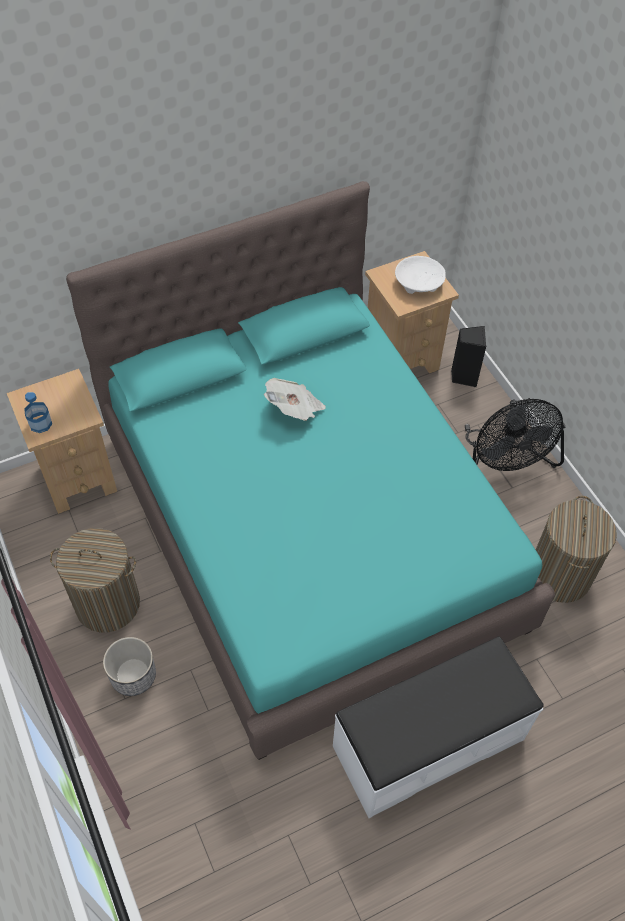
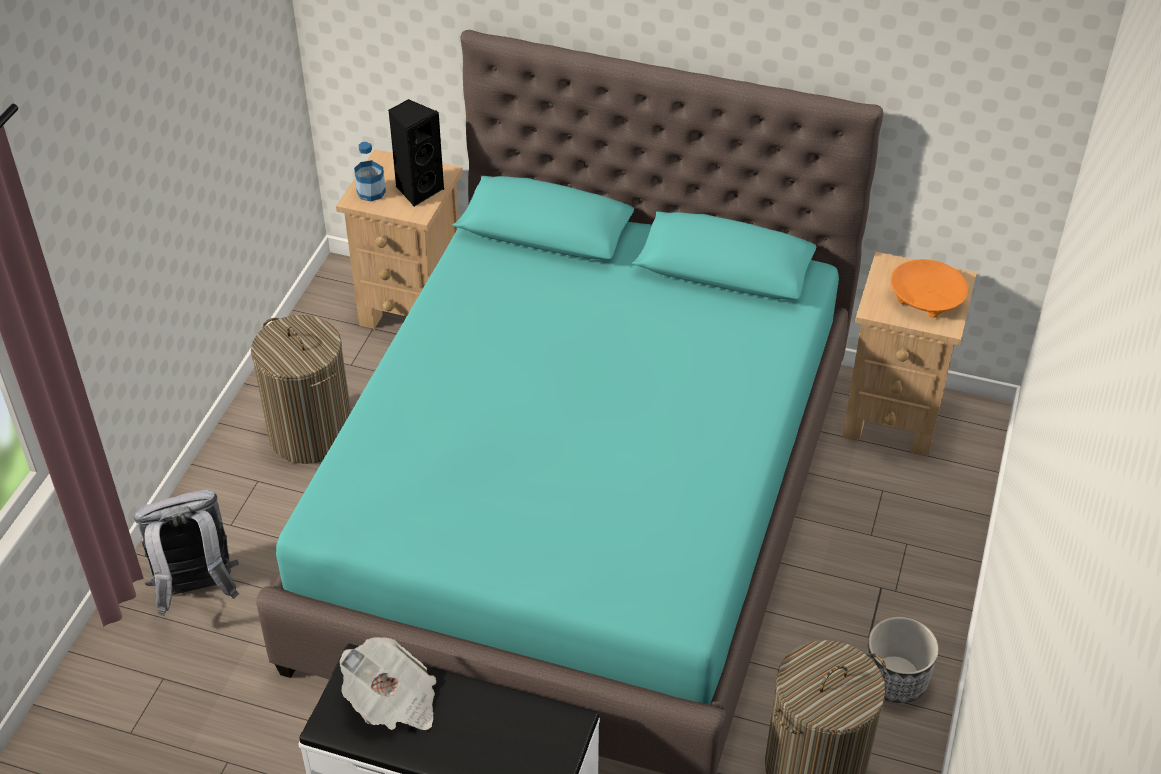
camera: 45 degrees right, 10 degrees down
(133, 675) = (260, 511): planter -> planter (895, 678)
(152, 755) = (196, 591): none -> grey backpack
(295, 409) = (622, 329): newspaper -> newspaper (393, 701)
(418, 282) = (926, 298): white bowl -> orange bowl
(464, 376) = (952, 483): black speaker -> black speaker (418, 190)
(502, 461) = (890, 602): black fan -> none

